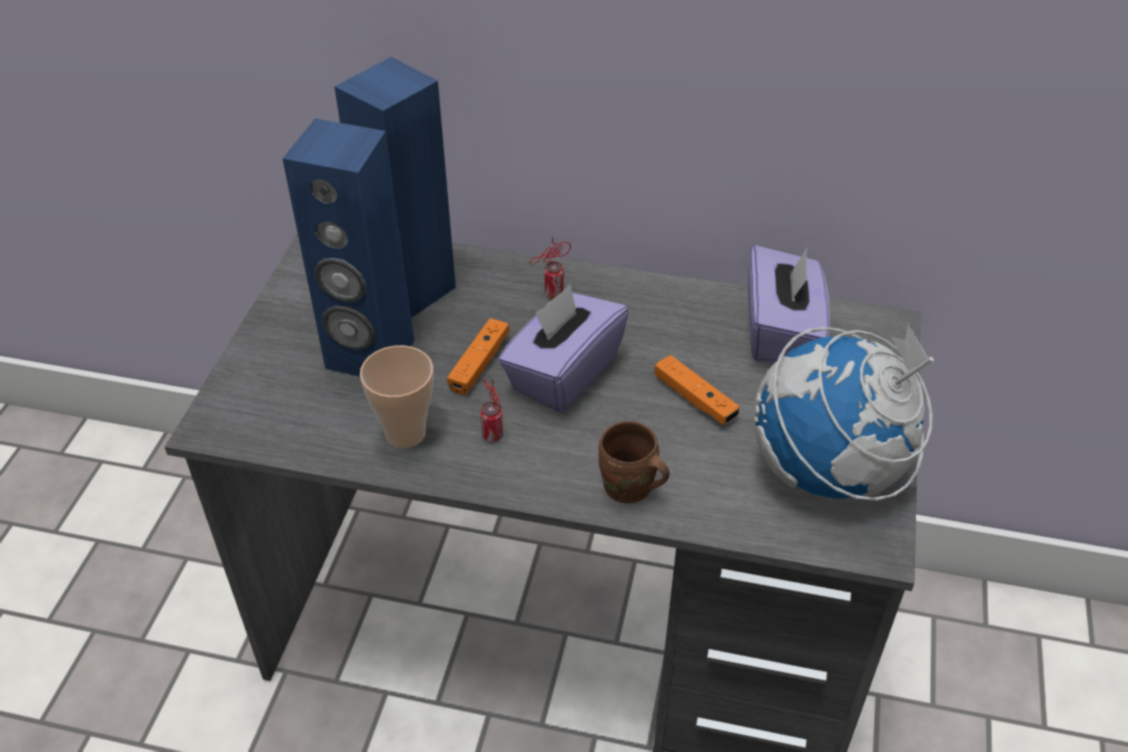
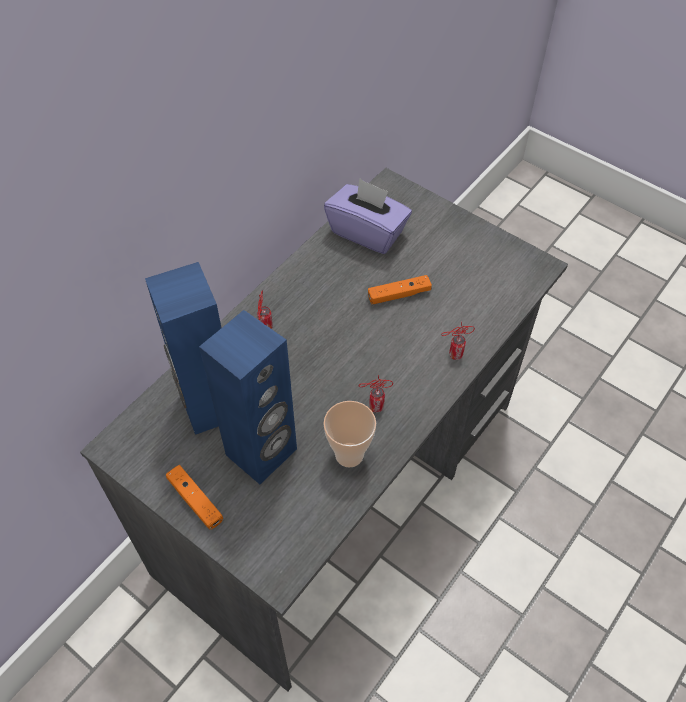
camera: 65 degrees left, 10 degrees up
(479, 363) = (307, 391): orange game controller -> orange game controller (195, 500)
(563, 373) = (342, 350): purple tissue box -> none
(629, 490) = (453, 355): brown mug -> can
(828, 472) = (483, 262): globe -> none

